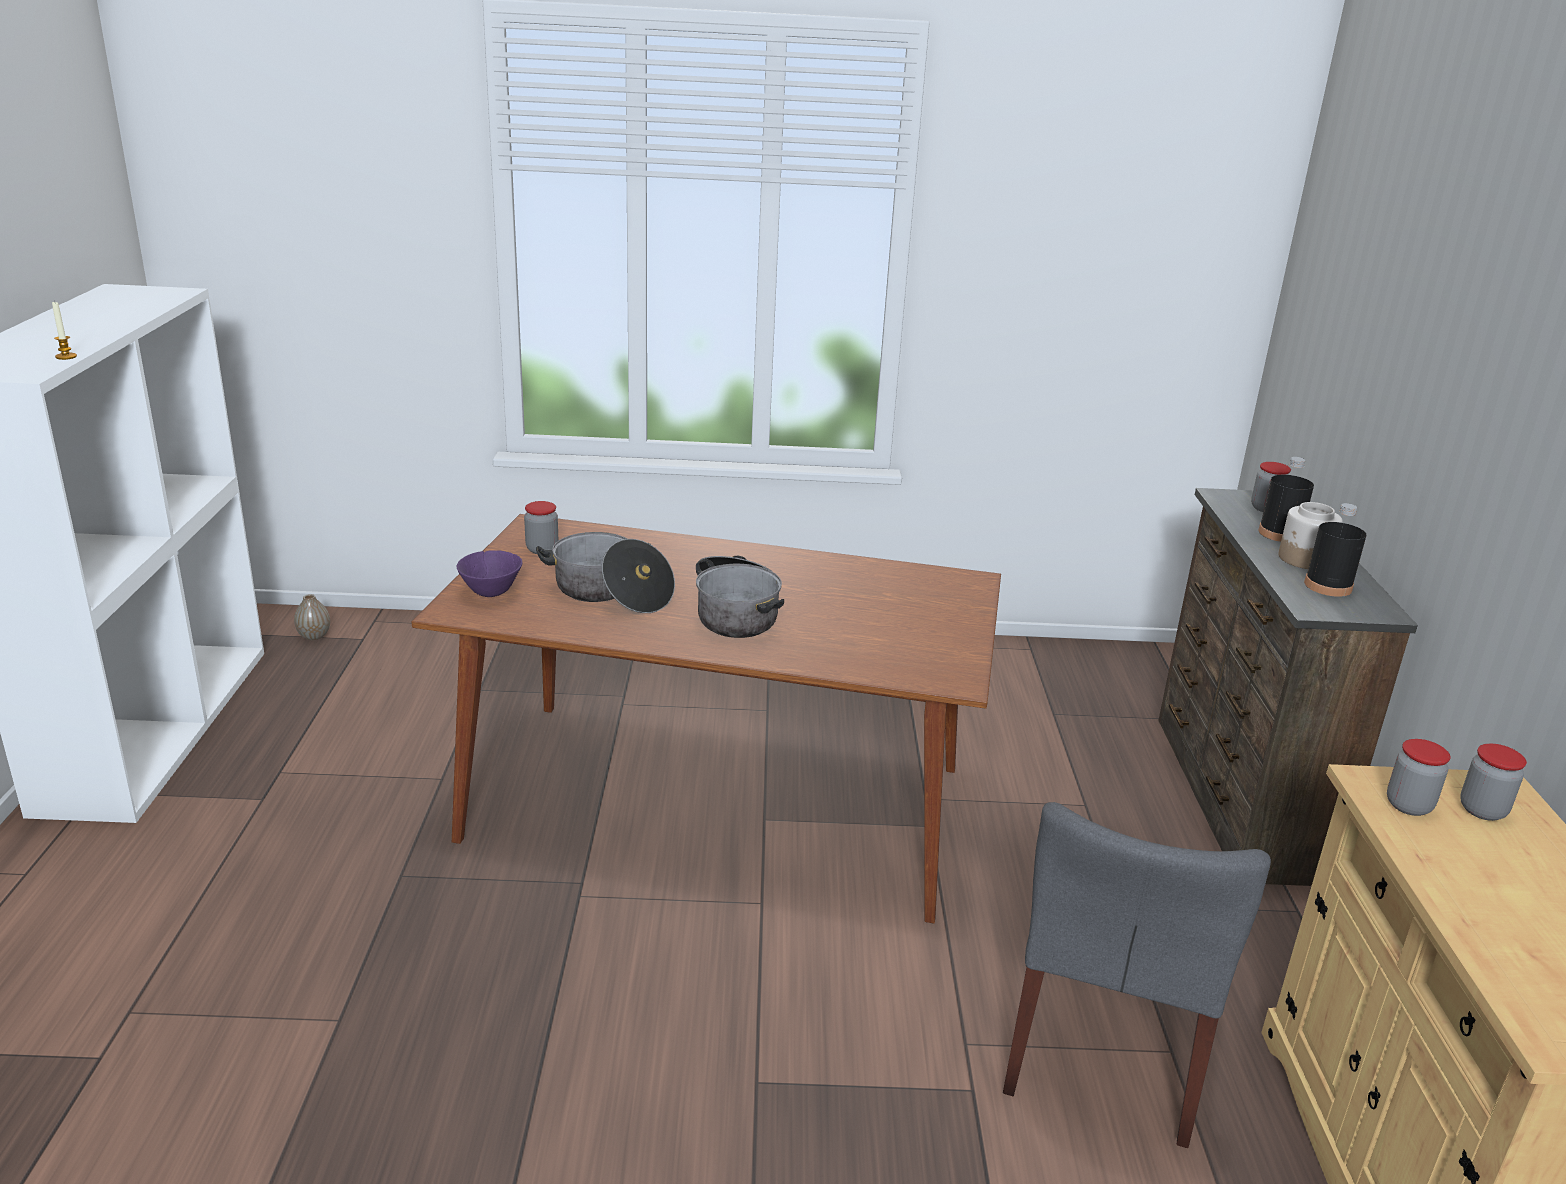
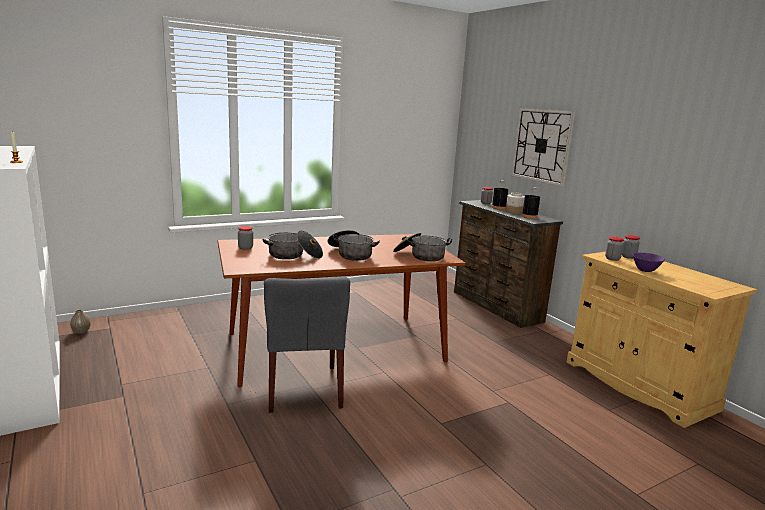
camera: 30 degrees left, 10 degrees down
(490, 593) = (245, 262): purple bowl -> purple bowl (645, 271)
(894, 654) = (420, 256): none -> cooking pot
(1105, 1046) = (531, 378): grey chair -> grey chair (304, 388)
(1426, 378) = (542, 145): none -> wall clock

